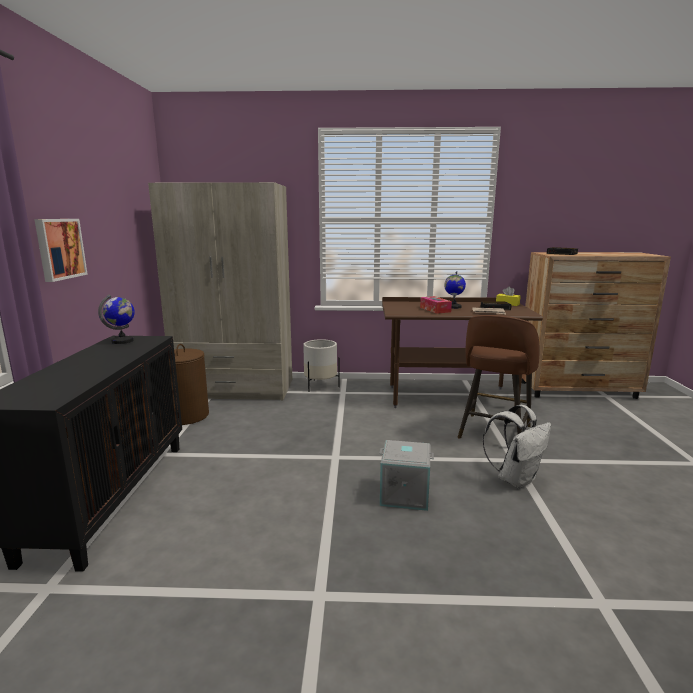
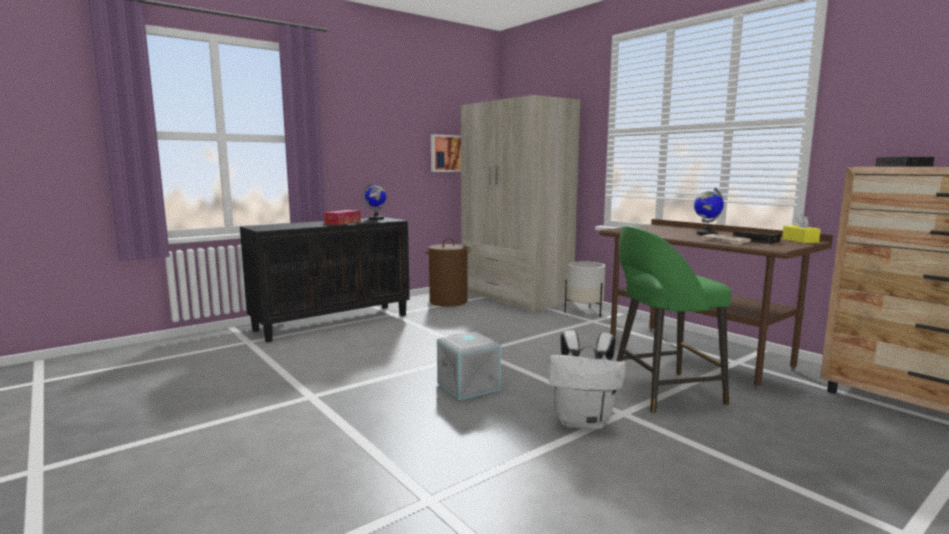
camera: 50 degrees right, 5 degrees down
(59, 248) = (359, 151): picture -> picture (445, 153)
(435, 309) = (671, 233): tissue box -> tissue box (343, 222)
(494, 433) = (663, 392): brown stool -> green stool

